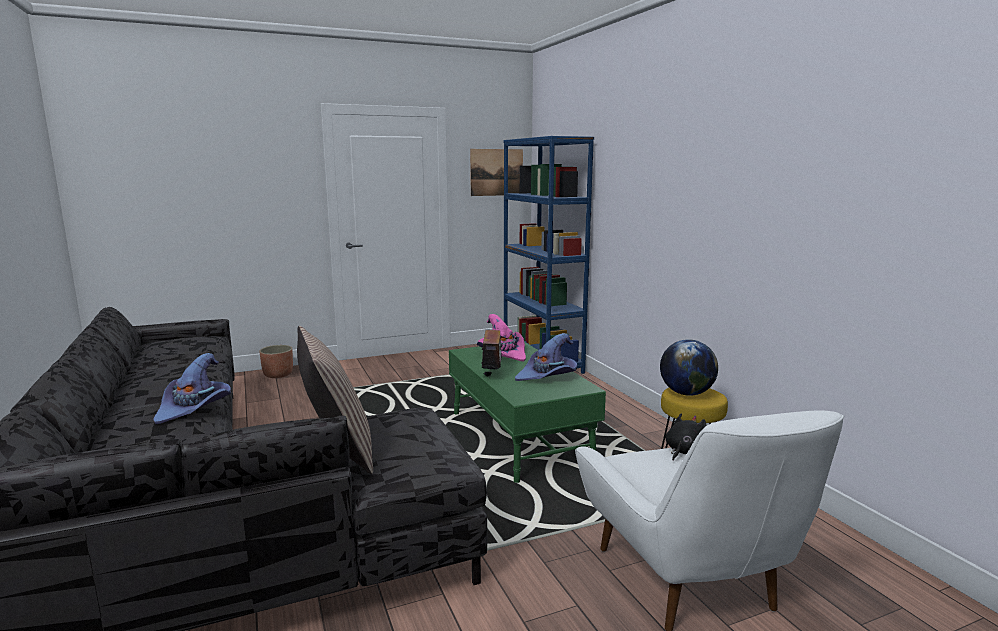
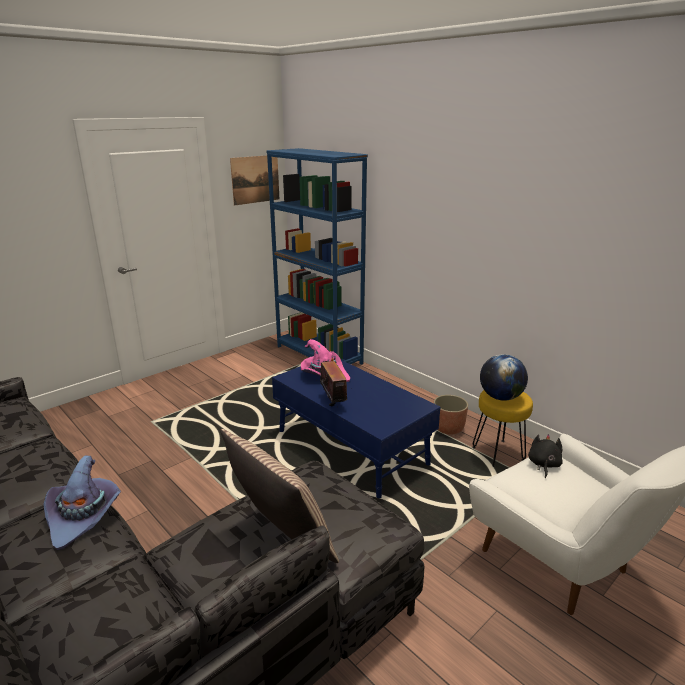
camera: 20 degrees left, 10 degrees up
(278, 375) = (70, 414): planter -> planter (448, 428)
(518, 437) = (350, 447): green coffee table -> blue coffee table
(548, 376) = (382, 396): purple hat -> none

